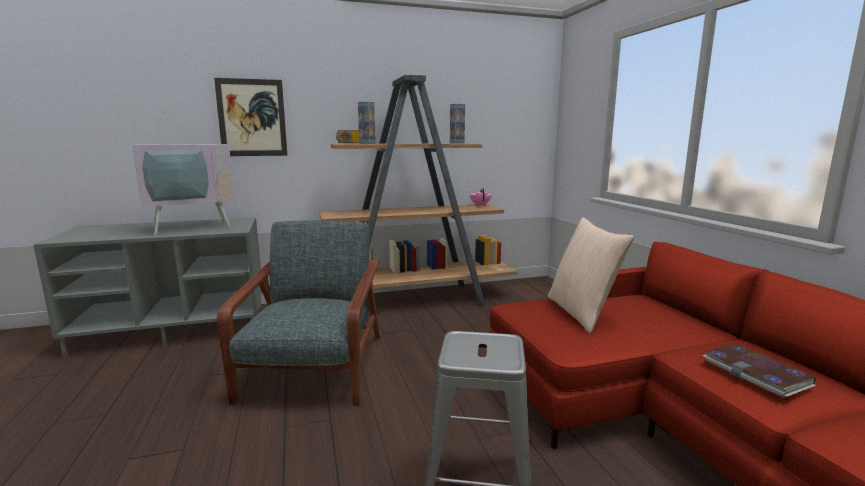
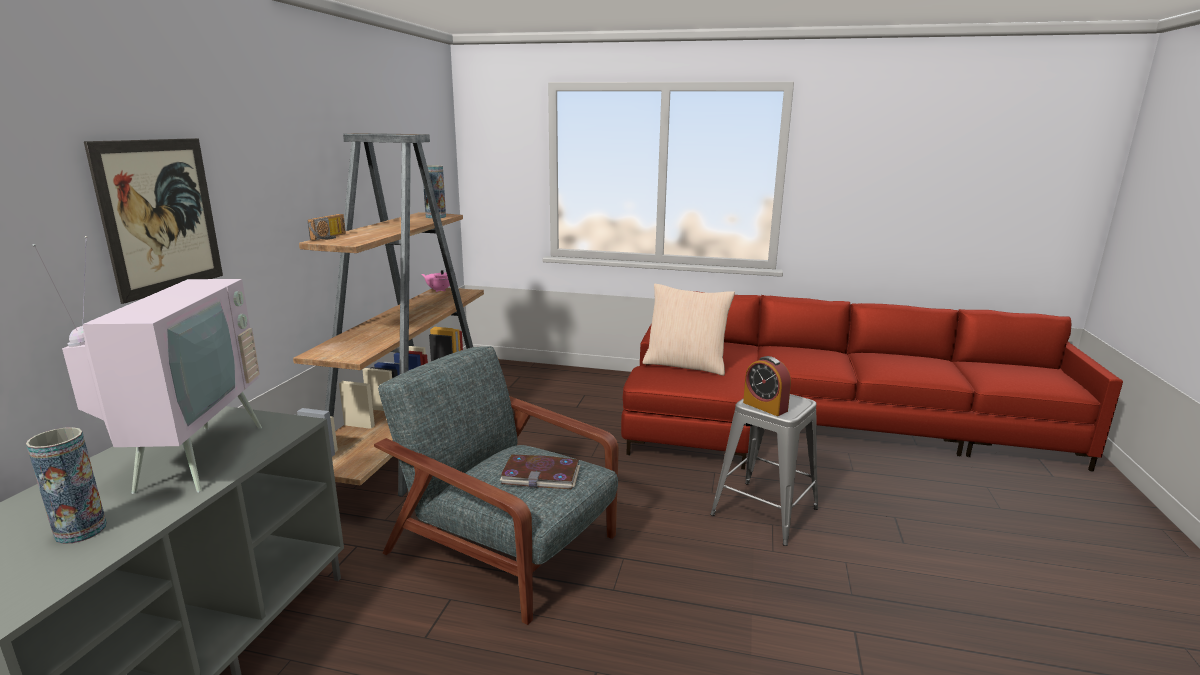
camera: 60 degrees left, 5 degrees up
(367, 143) = (369, 236): vase -> vase (81, 531)
(460, 344) = (765, 406): none -> alarm clock
(756, 373) = (813, 359): book -> book (541, 475)

